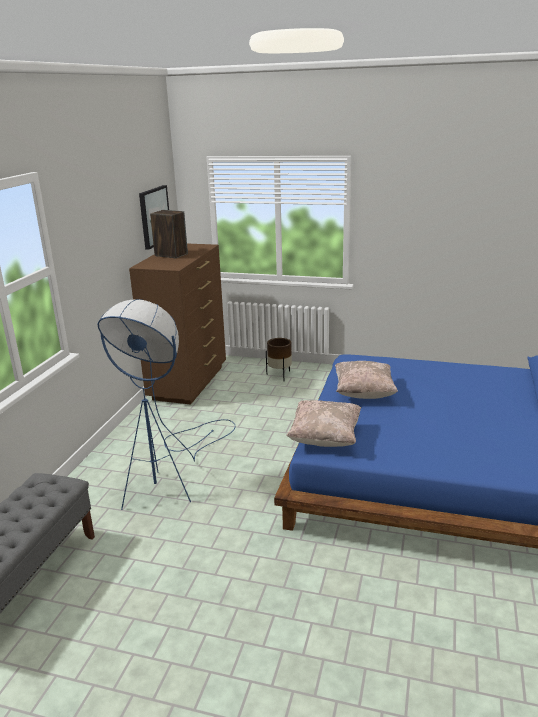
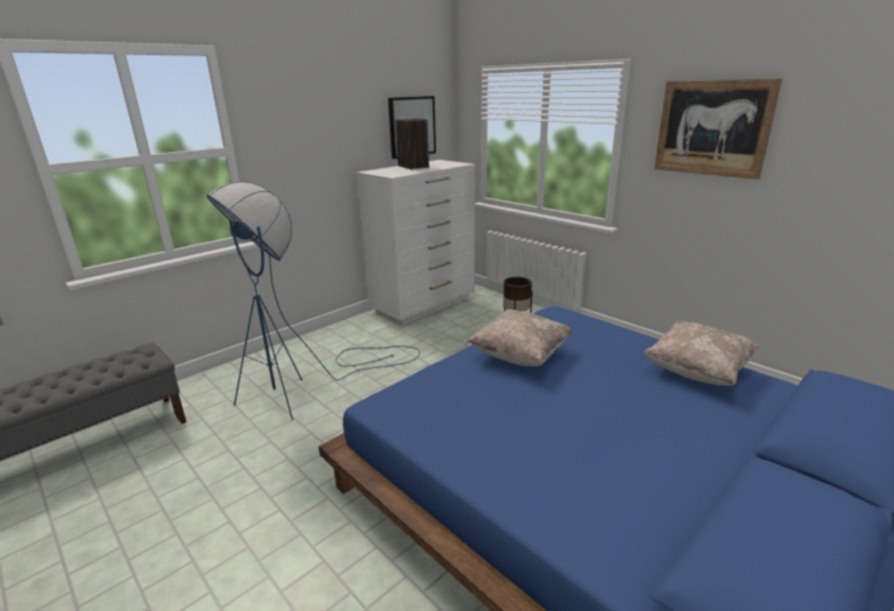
camera: 30 degrees right, 0 degrees up
(189, 382) = (425, 305): brown dresser -> white dresser
(325, 438) = (406, 394): beige pillow -> beige pillow (697, 371)
(419, 205) = (712, 128): none -> picture

